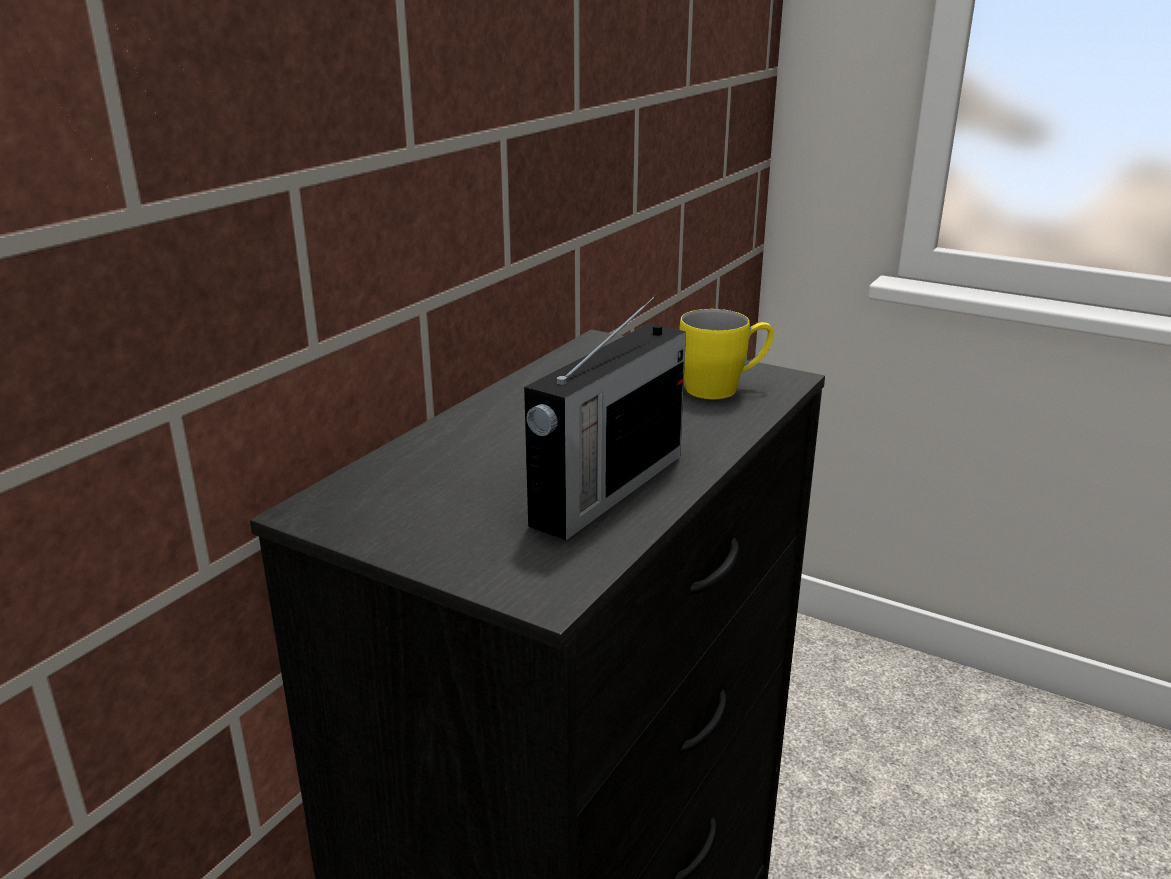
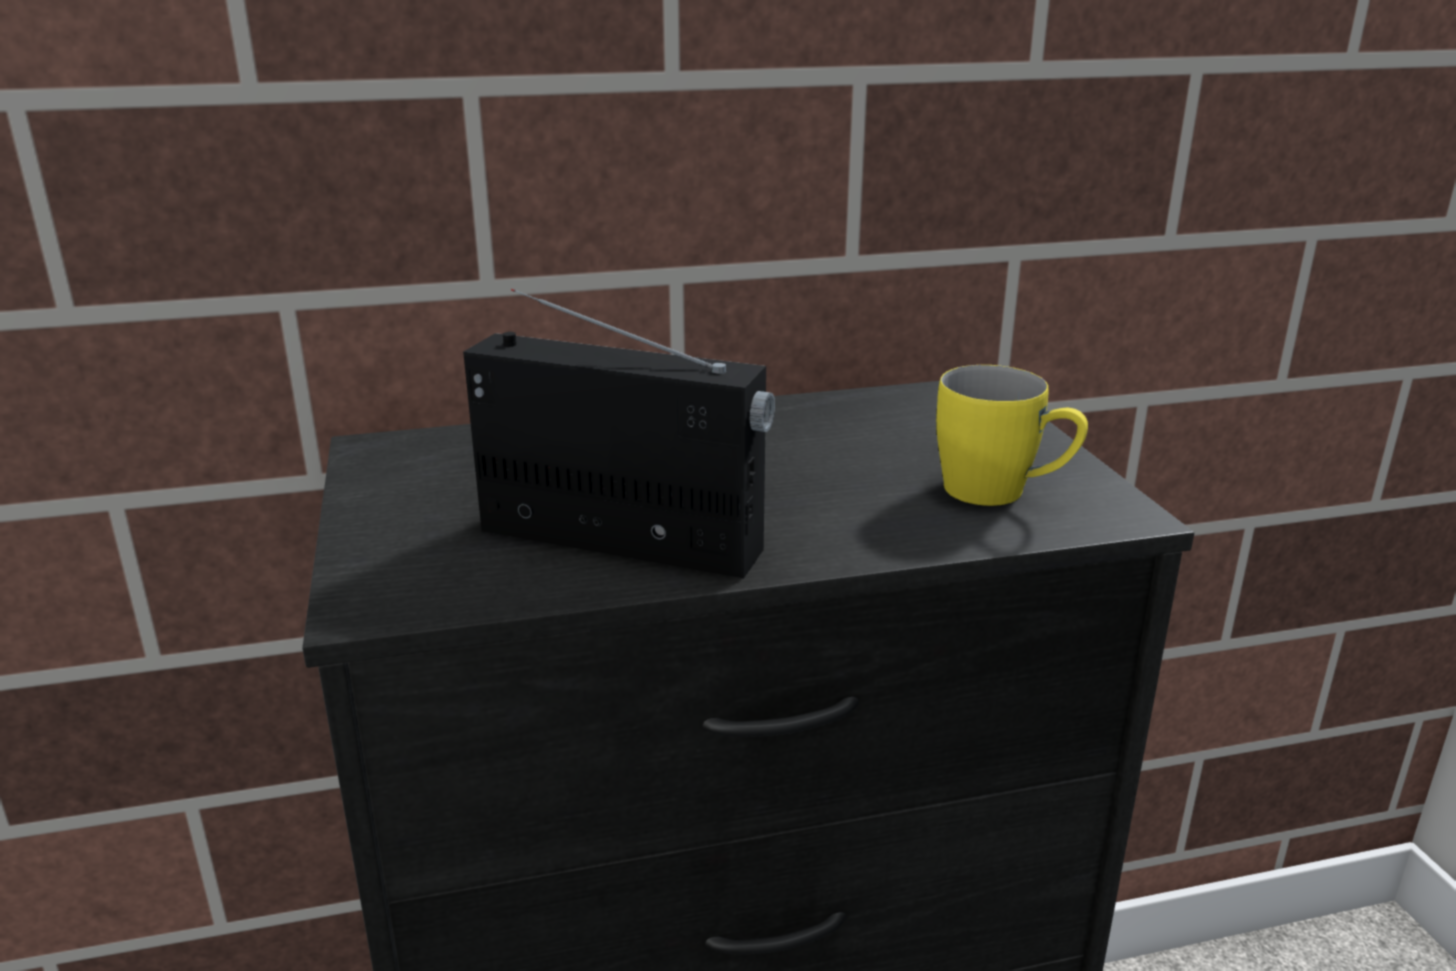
camera: 45 degrees right, 0 degrees up
(605, 491) = (625, 542): radio -> radio turned 150 degrees counterclockwise

